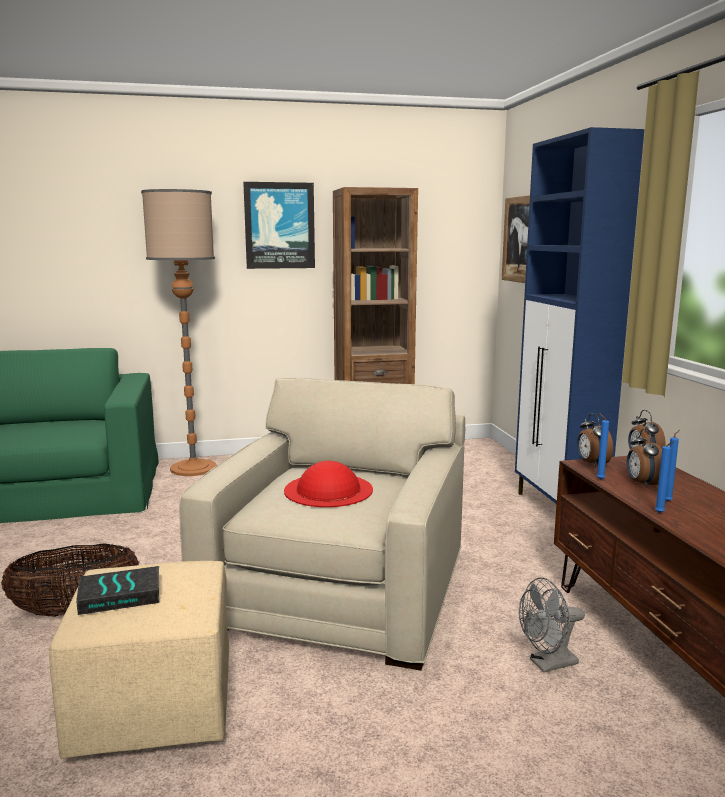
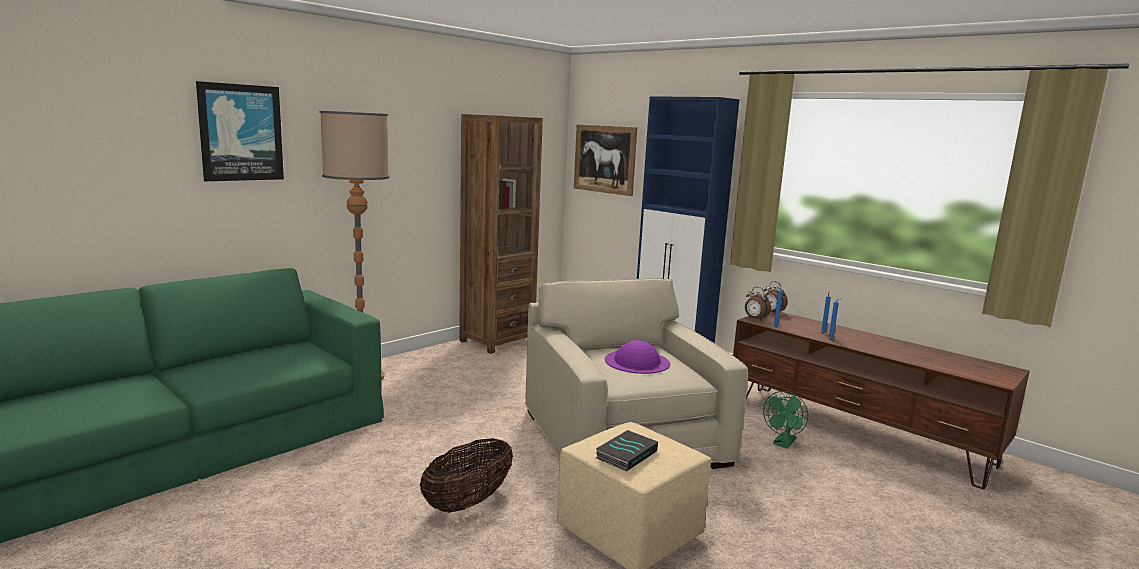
camera: 35 degrees left, 0 degrees up
(279, 225) = (418, 143): picture -> picture (241, 132)
(328, 490) = (637, 361): red hat -> purple hat
(547, 664) = (783, 444): grey fan -> green fan
(642, 484) = (797, 326): alarm clock -> none

